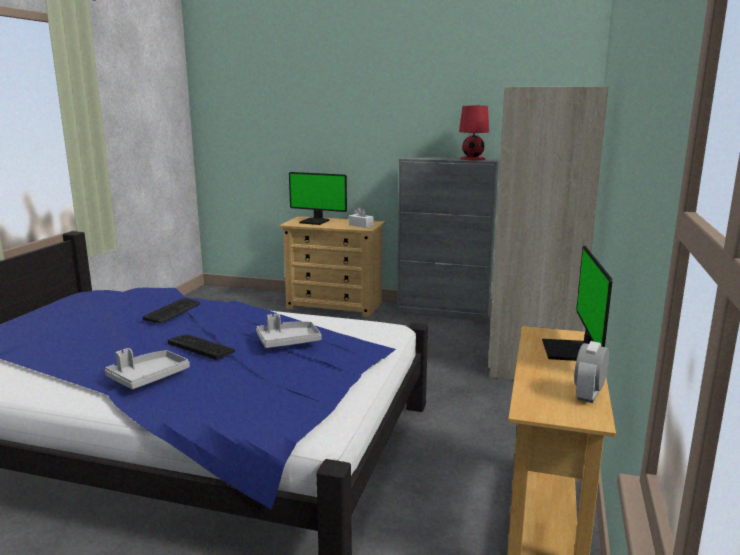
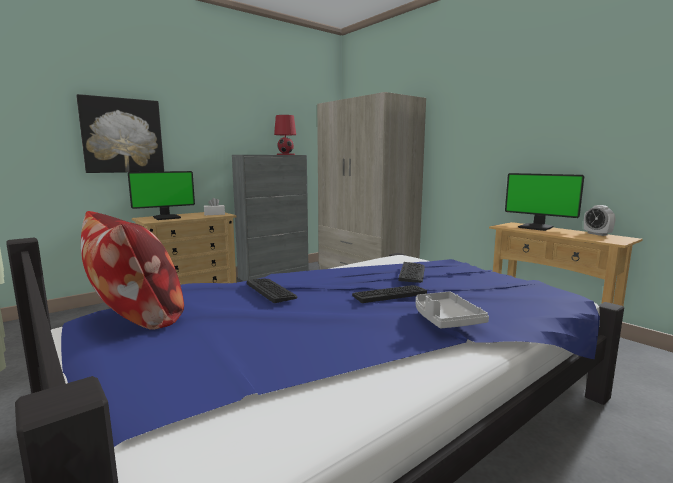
camera: 55 degrees left, 5 degrees down
(96, 300) = (136, 317): none -> pillow
(288, 342) = (412, 273): grey tray -> keyboard
(297, 134) = (122, 135): none -> picture

